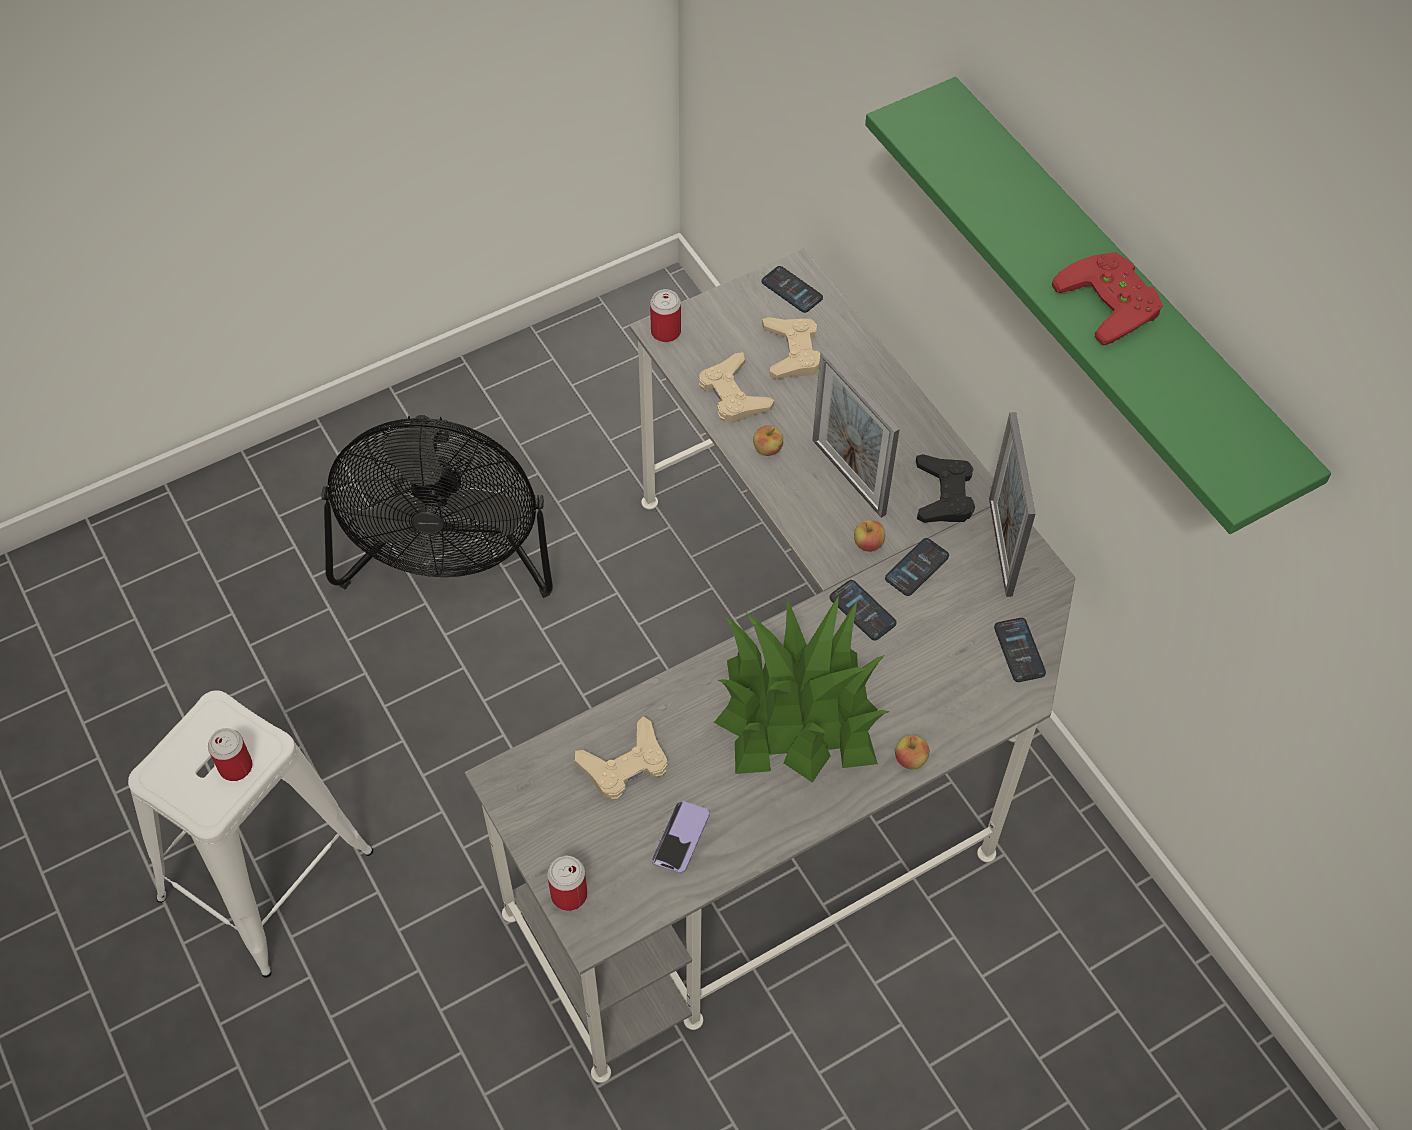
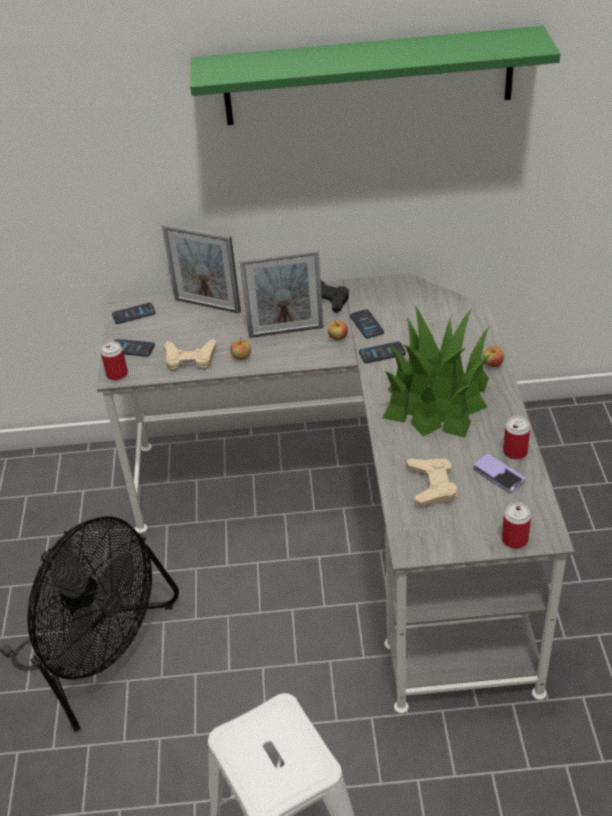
camera: 60 degrees left, 15 degrees down
(235, 766) = (288, 736): can -> can (515, 452)
(792, 352) = (179, 327): beige game controller -> none
(1000, 546) = (373, 291): picture frame -> picture frame (207, 305)
(1019, 650) = (444, 305): phone -> phone (132, 348)
(1113, 301) = (393, 50): red game controller -> none

